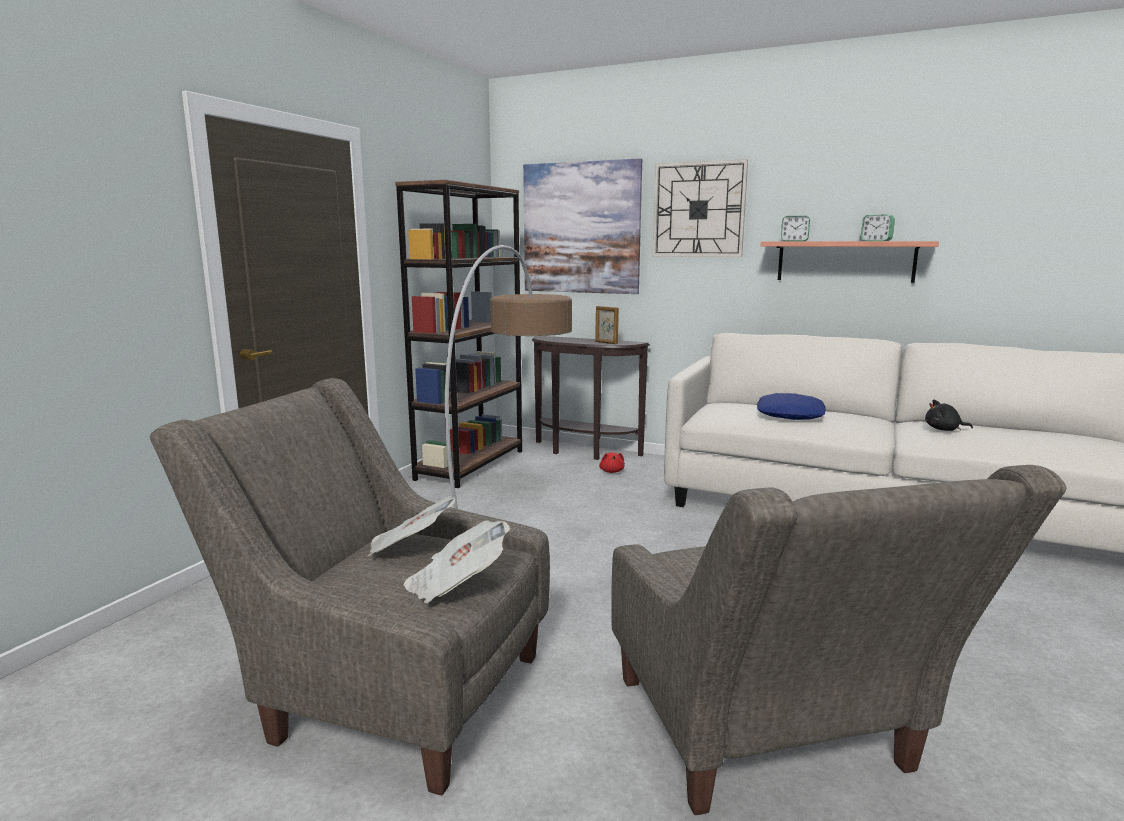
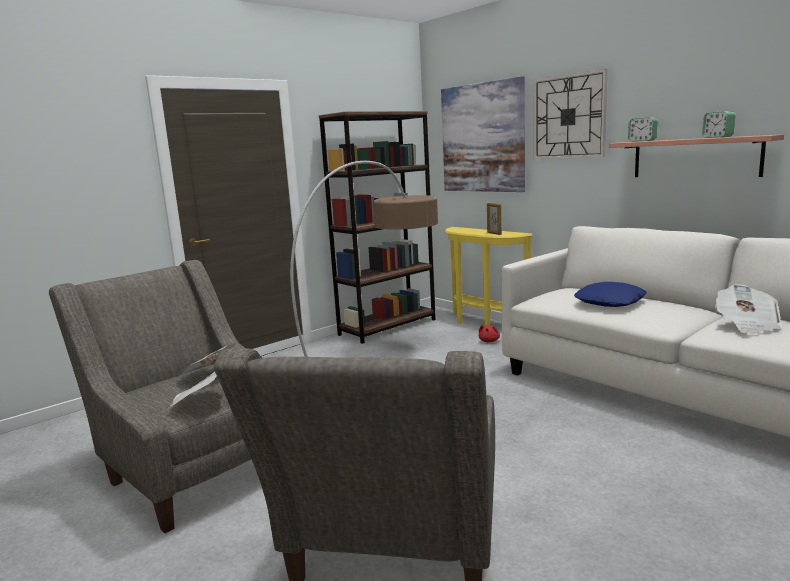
camera: 25 degrees right, 0 degrees up
(583, 452) = (482, 323): brown console table -> yellow console table
(944, 430) = (746, 325): black plush toy -> newspaper

